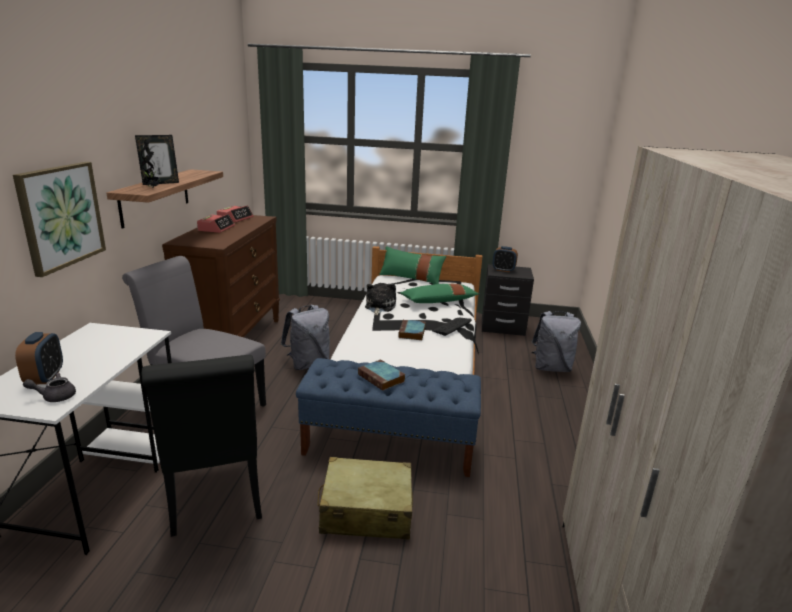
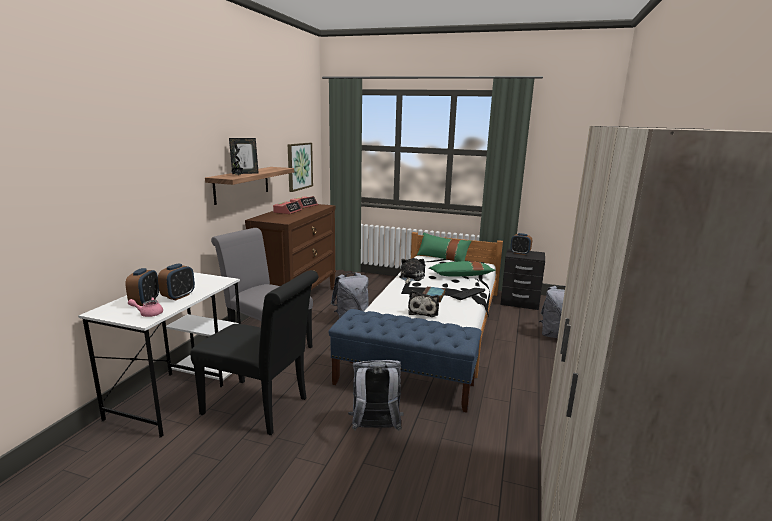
camera: 10 degrees right, 5 degrees down
(55, 396) = (148, 313): grey teapot -> pink teapot
(61, 216) = (170, 191): picture -> picture (299, 166)
(91, 365) = (178, 296): none -> alarm clock
(216, 497) = (261, 408): black chair -> black chair turned 60 degrees counterclockwise
(366, 511) = (375, 429): beige suitcase -> grey backpack
(382, 378) = (398, 325): book -> none
(405, 354) = (423, 311): none -> plush toy

